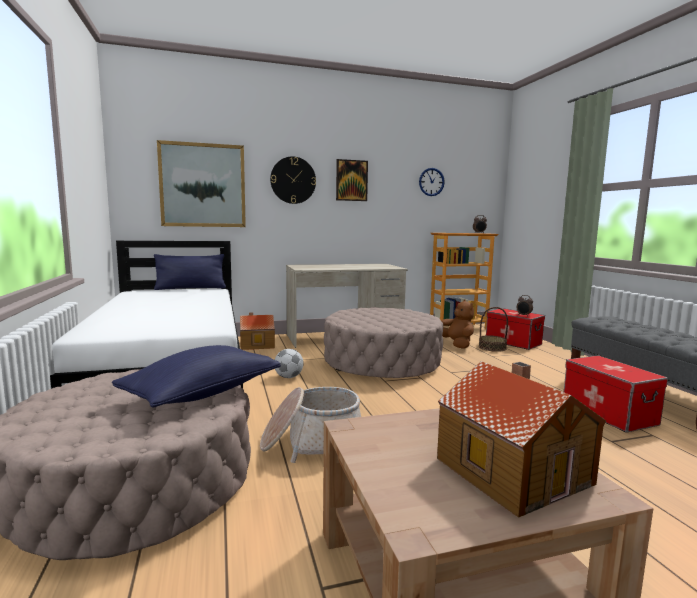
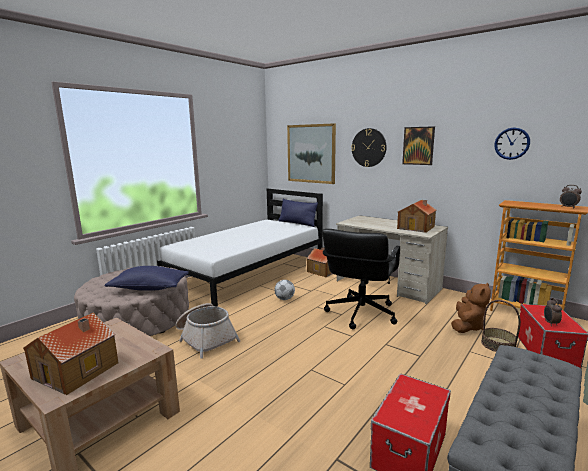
camera: 55 degrees right, 5 degrees up
(372, 265) = (416, 227): none -> toy house
(382, 362) = (360, 313): beige ottoman -> black office chair

